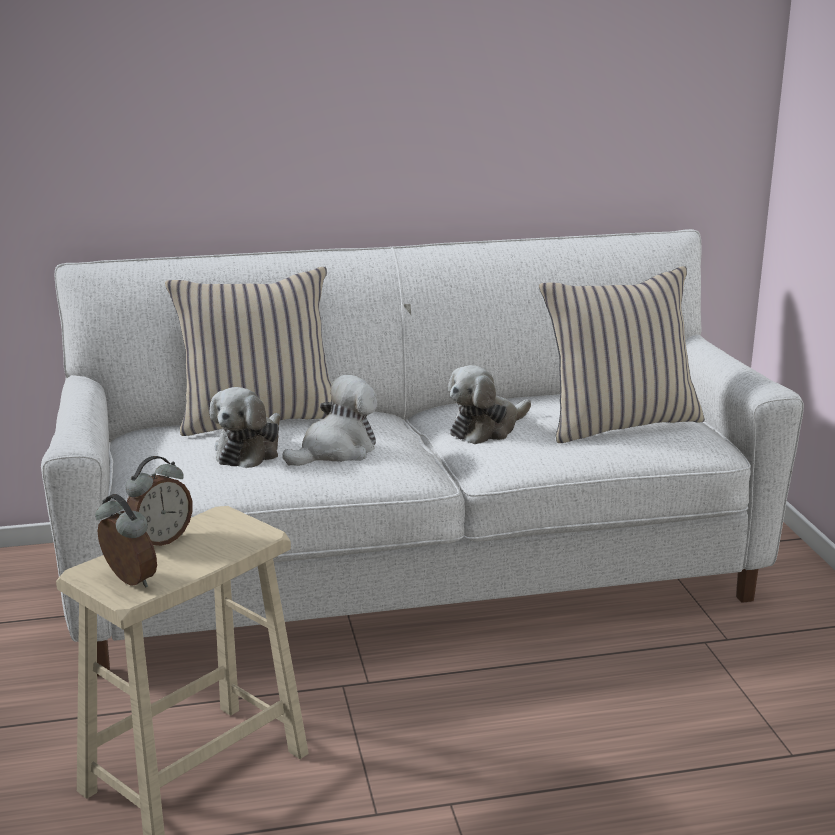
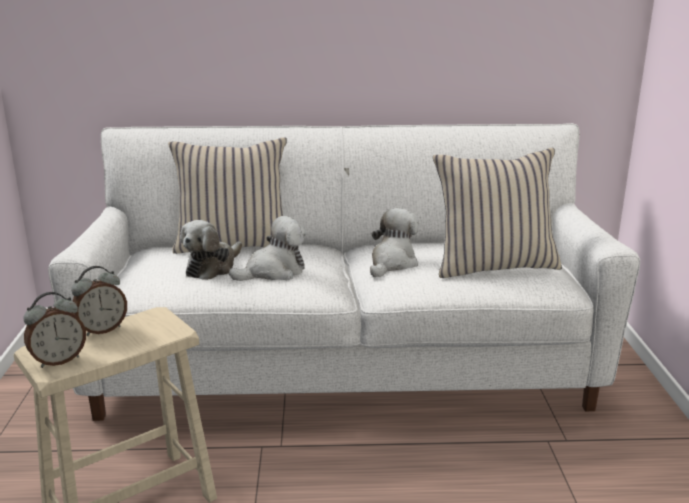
camera: 10 degrees right, 0 degrees up
(128, 581) = (59, 360): alarm clock -> alarm clock turned 90 degrees clockwise
(486, 429) = (392, 263): plush toy -> plush toy turned 150 degrees clockwise

